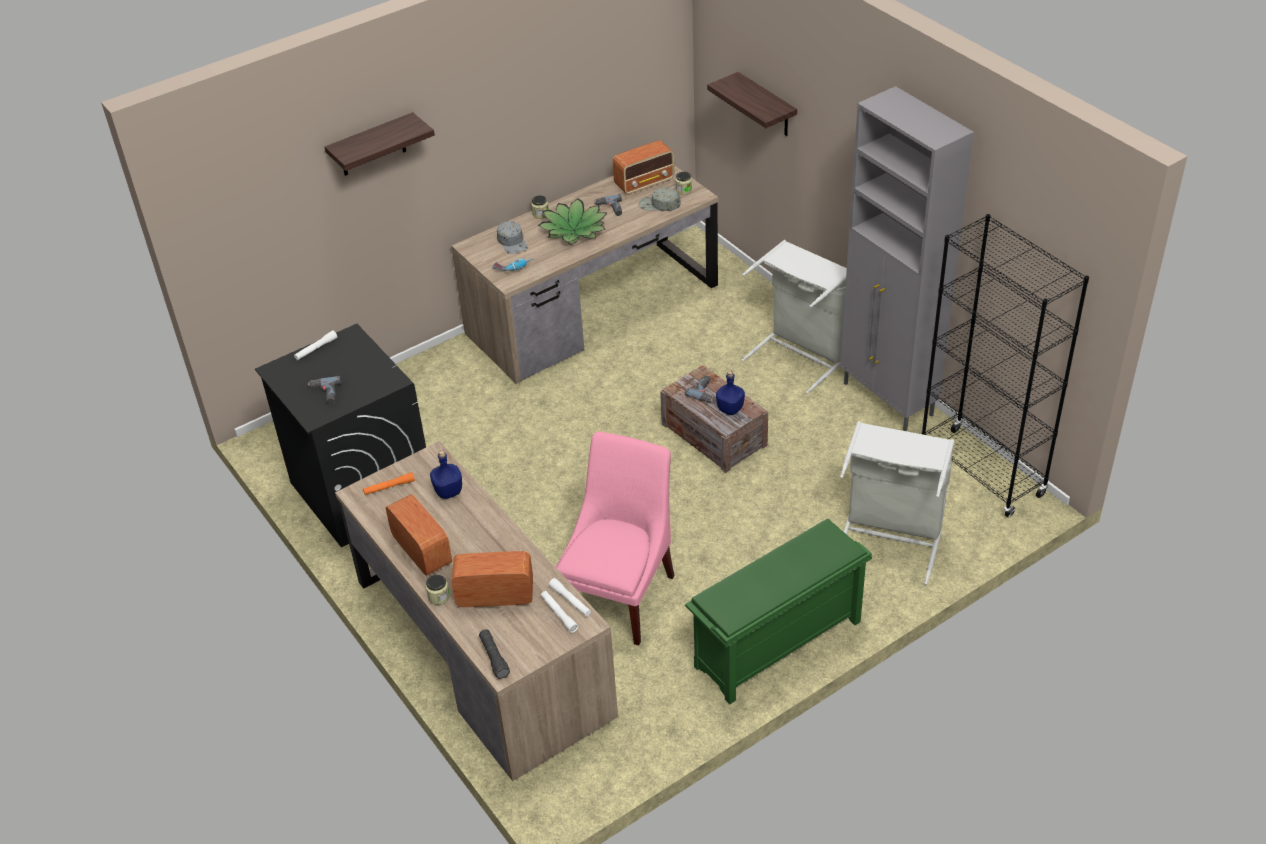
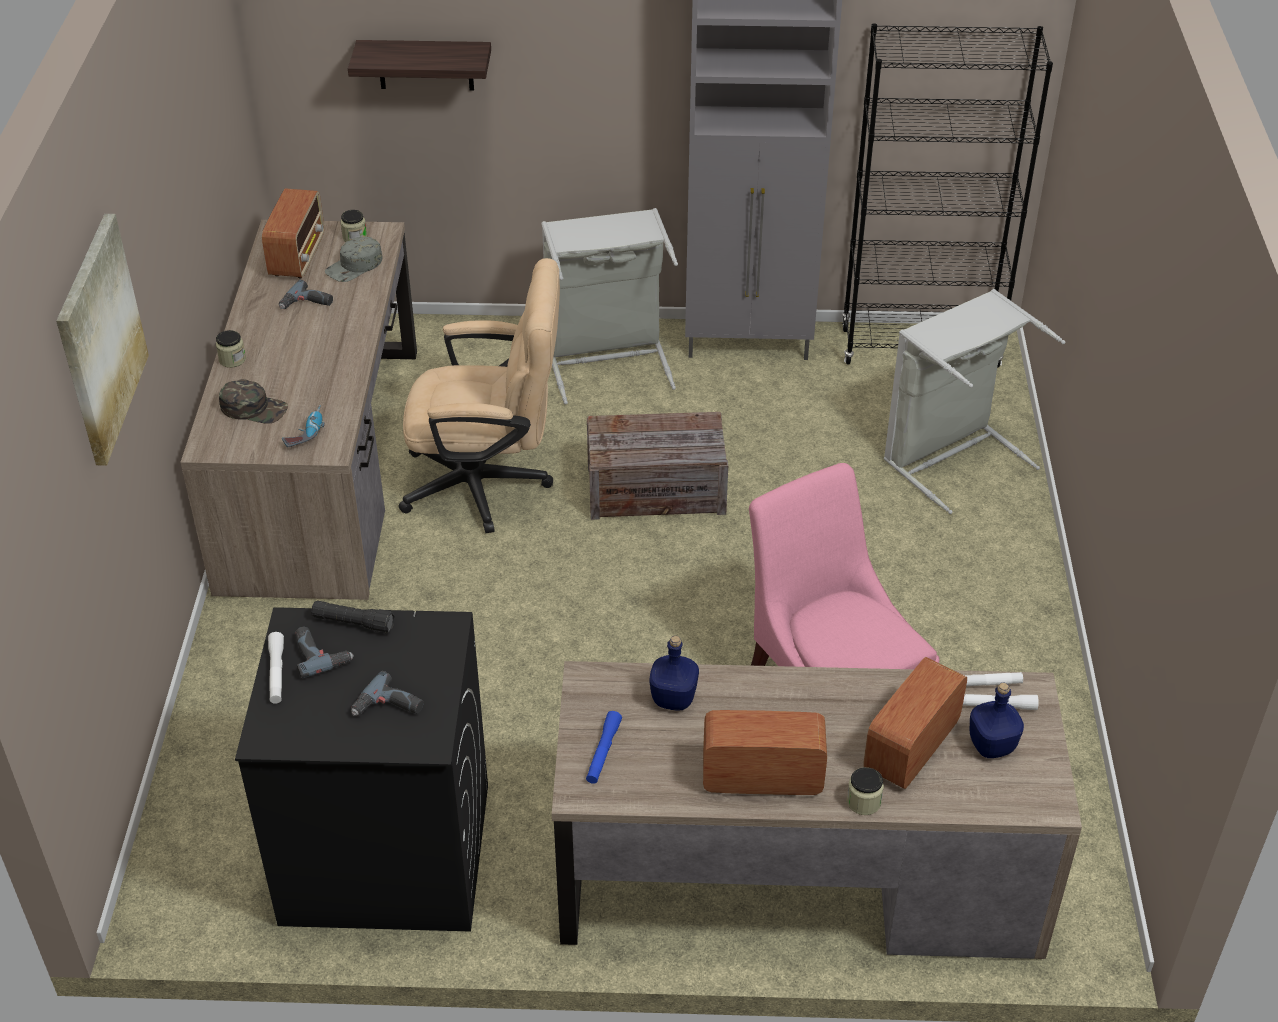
camera: 55 degrees left, 0 degrees up
(372, 146) = (100, 339): shelf -> picture
(389, 487) = (603, 752): orange flashlight -> blue flashlight
(494, 658) = (1020, 801): black flashlight -> black flashlight (353, 623)
(513, 242) = (254, 408): grey cap -> green cap
(574, 230) = (306, 350): potted plant -> none
(646, 373) = (489, 485): none -> beige office chair
(705, 392) = (636, 438): power drill -> power drill (321, 653)
(730, 408) = (686, 435): blue bottle -> blue bottle (991, 745)
(777, 646) = (1025, 620): green shoe rack -> none

